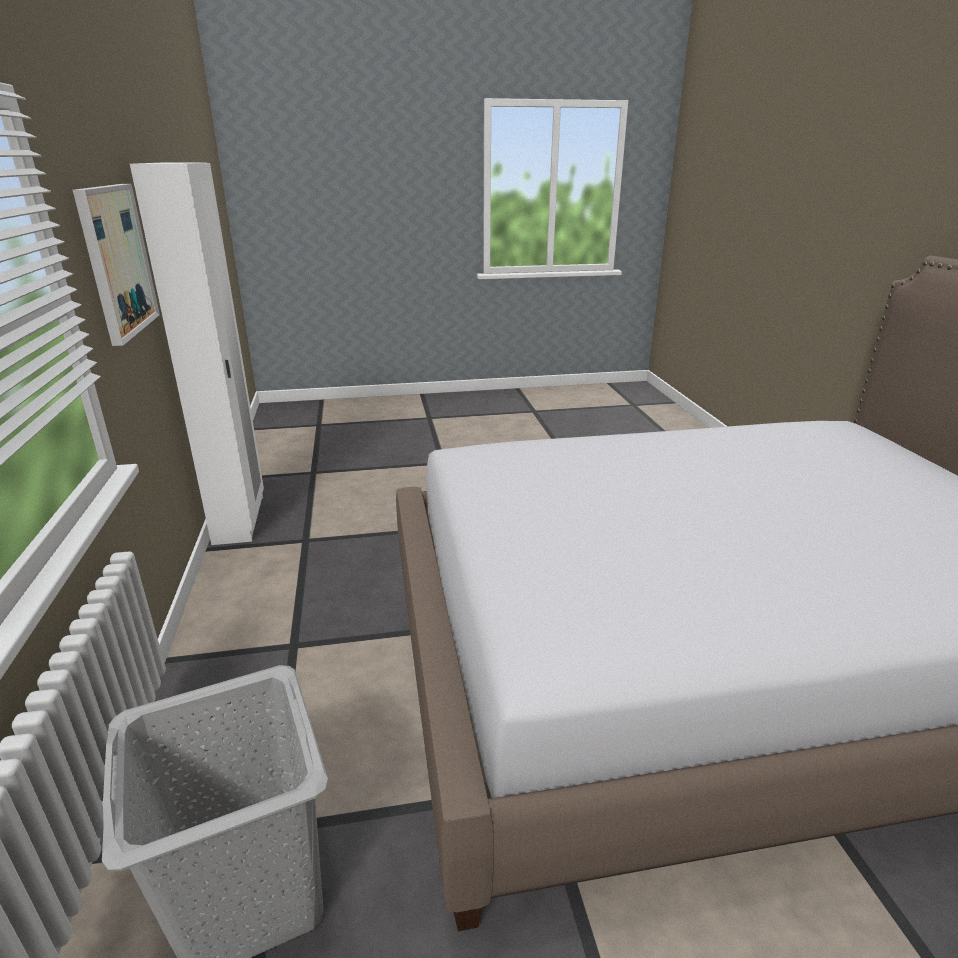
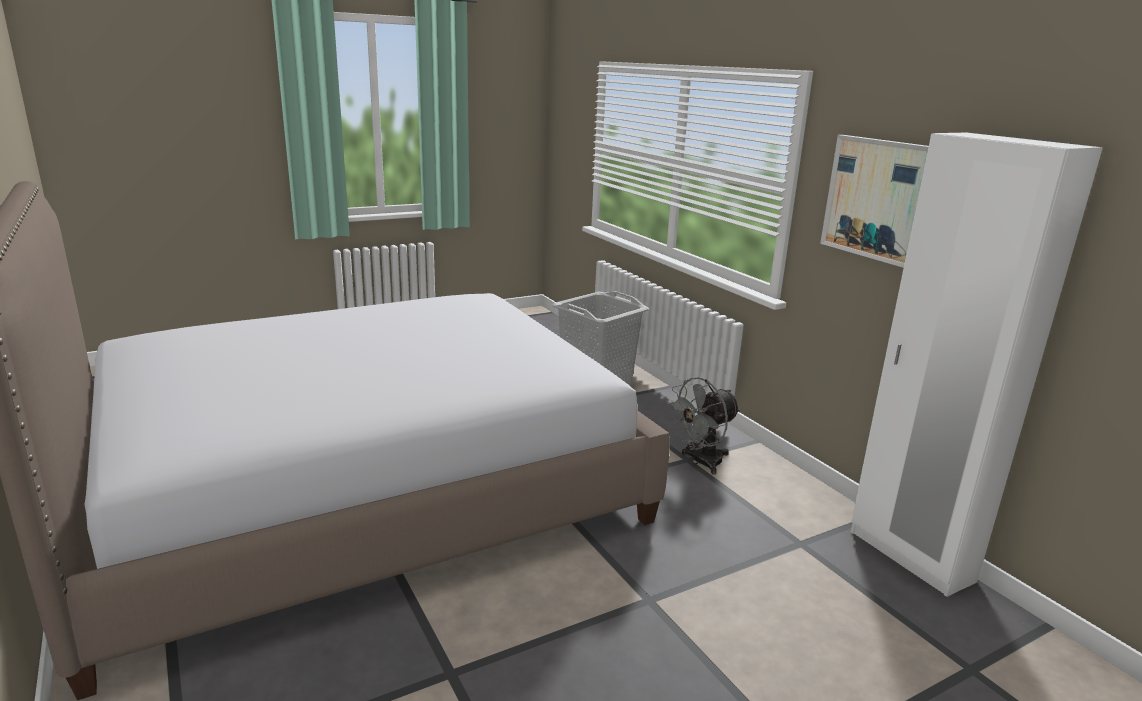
camera: 160 degrees right, 5 degrees down
(283, 638) = (701, 462): none -> grey fan

